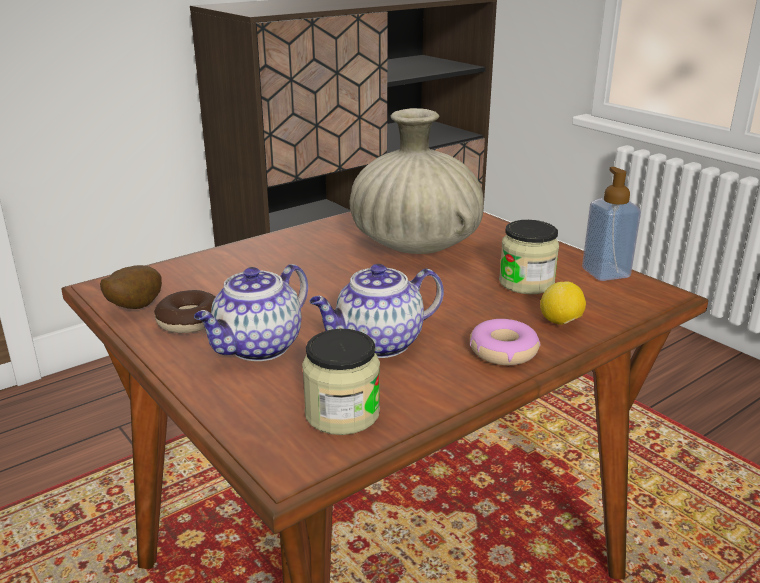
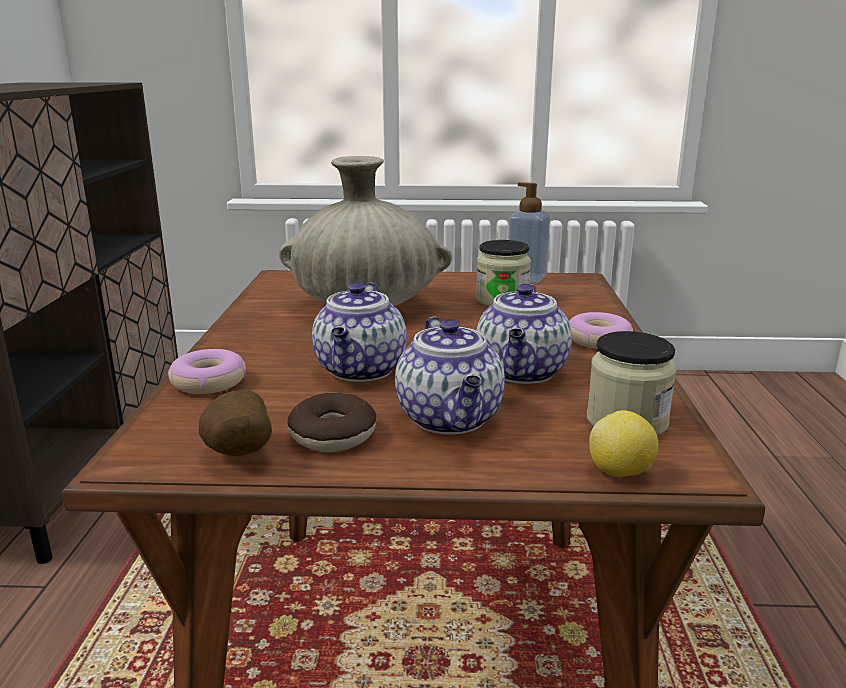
camera: 50 degrees left, 5 degrees down
(216, 260) = (208, 382): none -> donut
(295, 291) = (361, 371): none -> teapot
(561, 323) = (581, 312): lemon -> lemon (620, 472)

